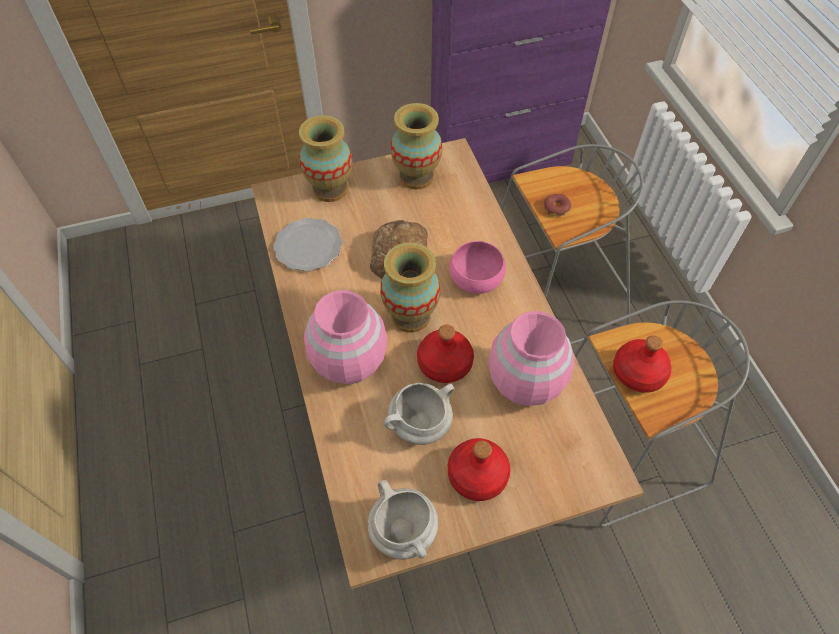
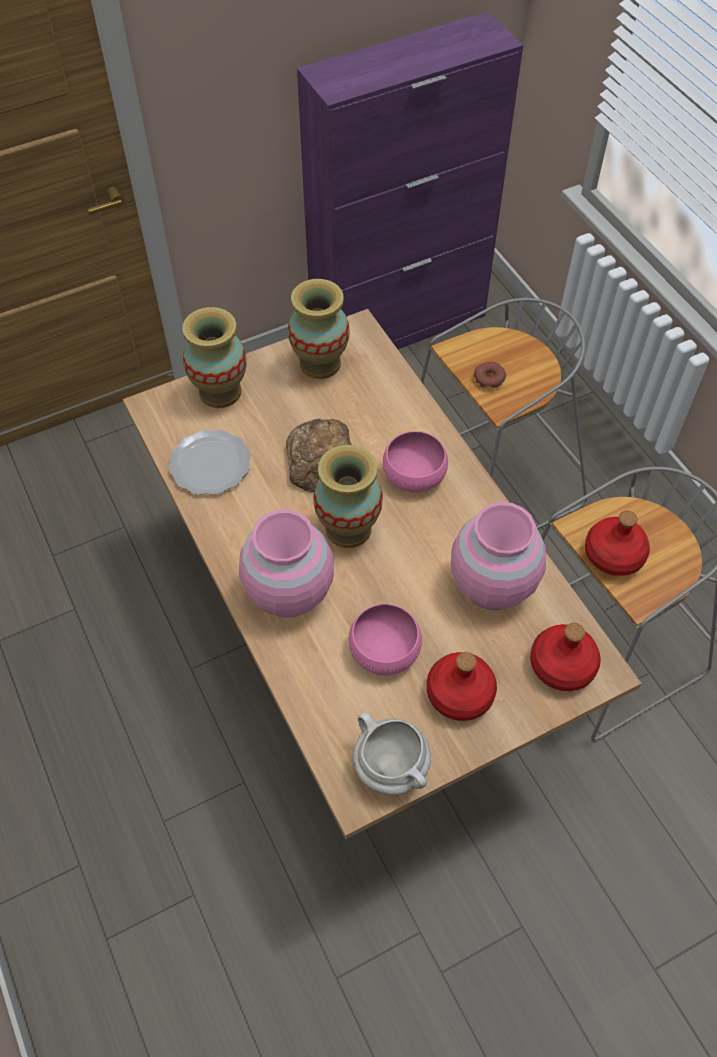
camera: 10 degrees left, 0 degrees up
(419, 425) = (384, 649): white cooking pot -> pink bowl
(444, 363) = (398, 577): red bottle -> red bottle (561, 666)

